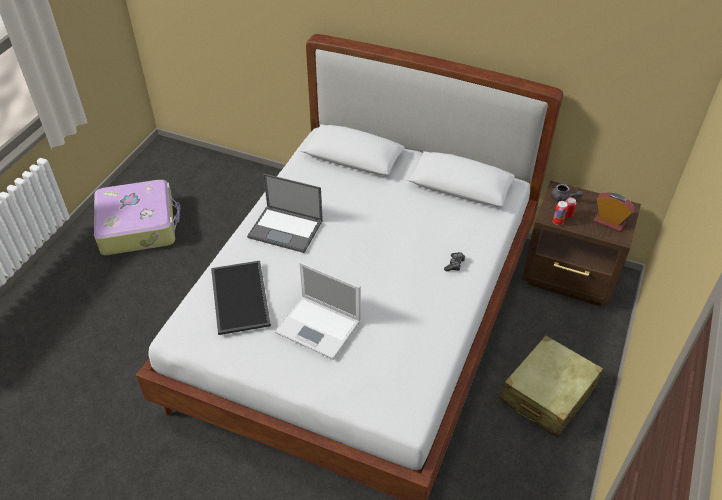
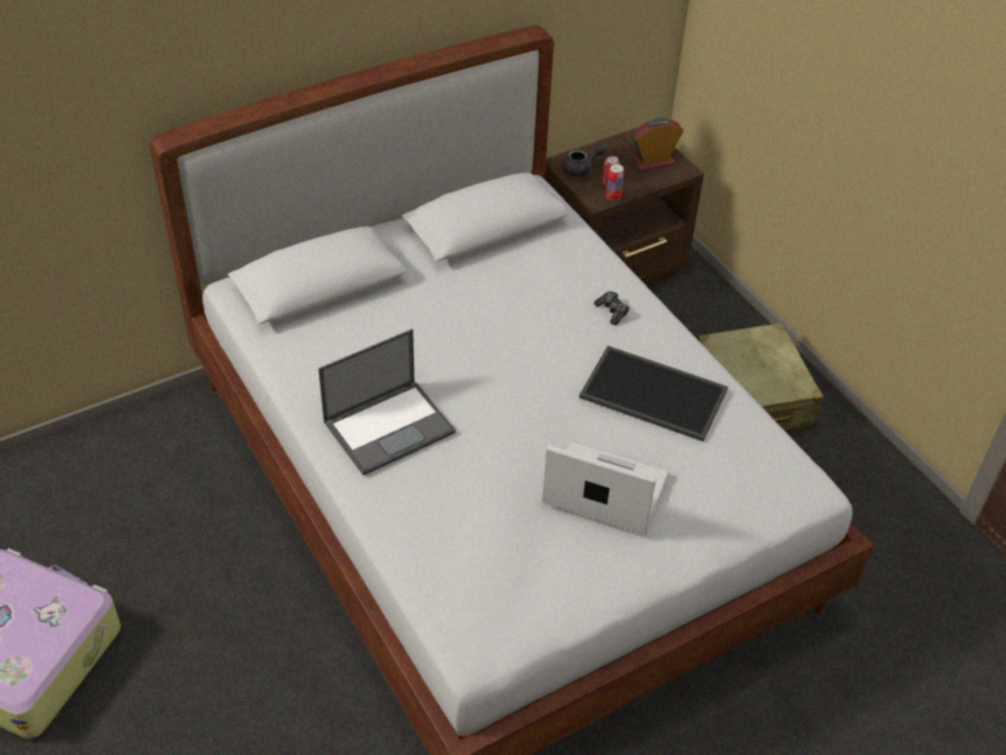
camera: 55 degrees left, 0 degrees up
(238, 296) = (472, 542): tray -> tray (651, 394)
(319, 327) = (603, 489): laptop -> laptop turned 135 degrees counterclockwise

